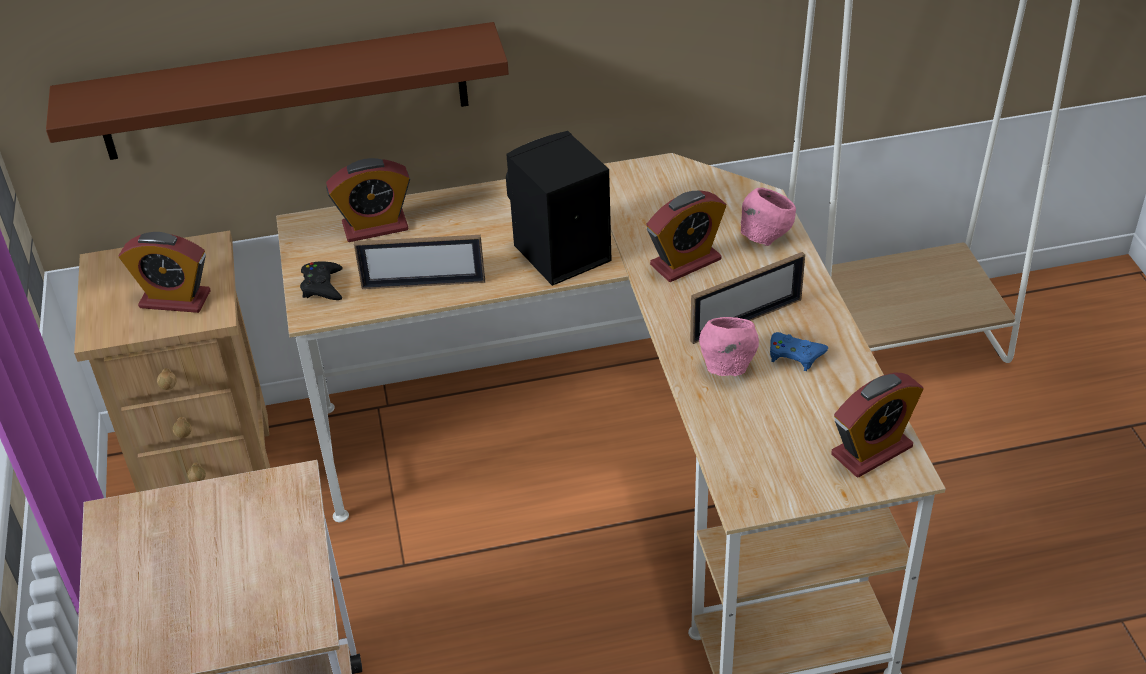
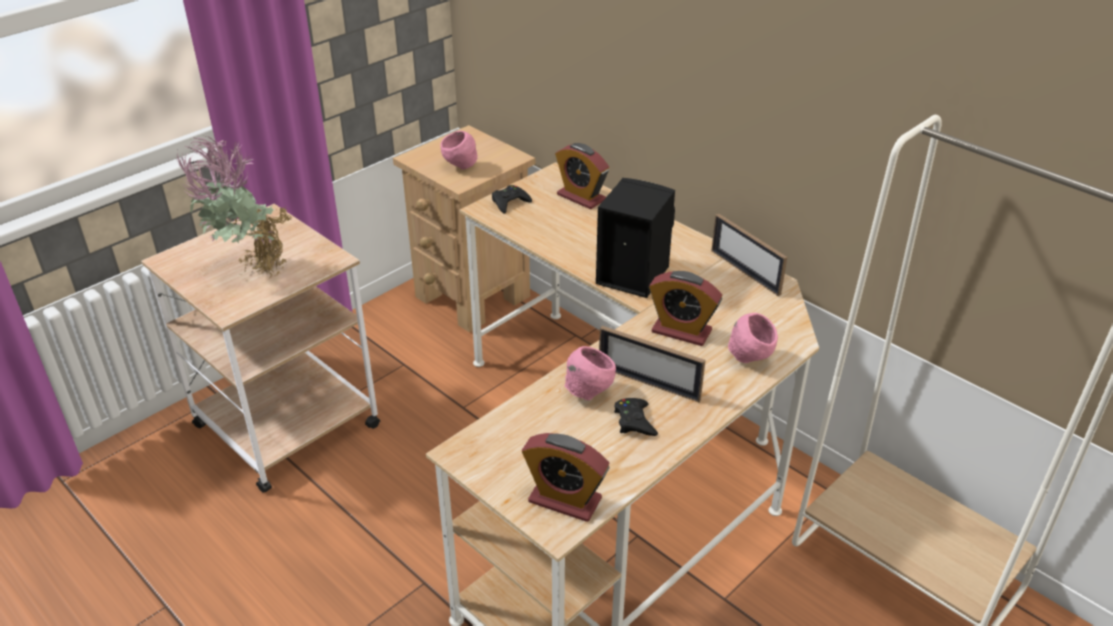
camera: 55 degrees right, 5 degrees down
(175, 299) = (460, 167): alarm clock -> pink bowl
(233, 577) = (250, 271): none -> potted plant
(284, 92) = (578, 80): brown shelf -> none
(423, 284) = (547, 235): picture frame -> picture frame (745, 272)
(795, 354) = (634, 421): blue game controller -> black game controller

